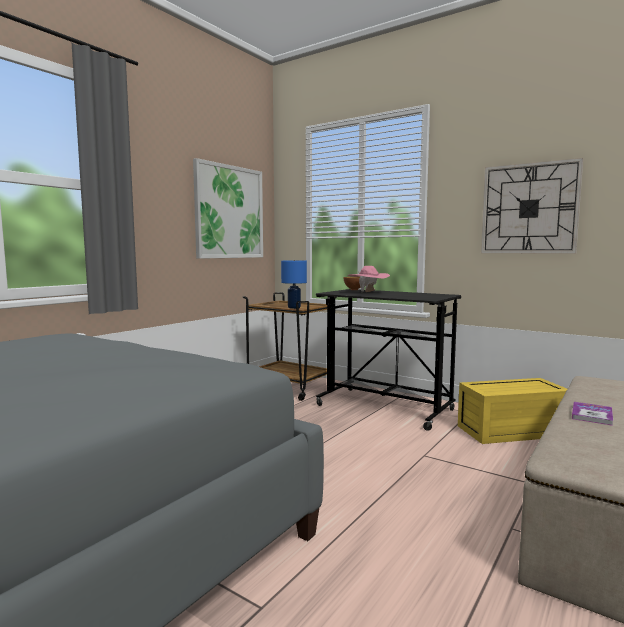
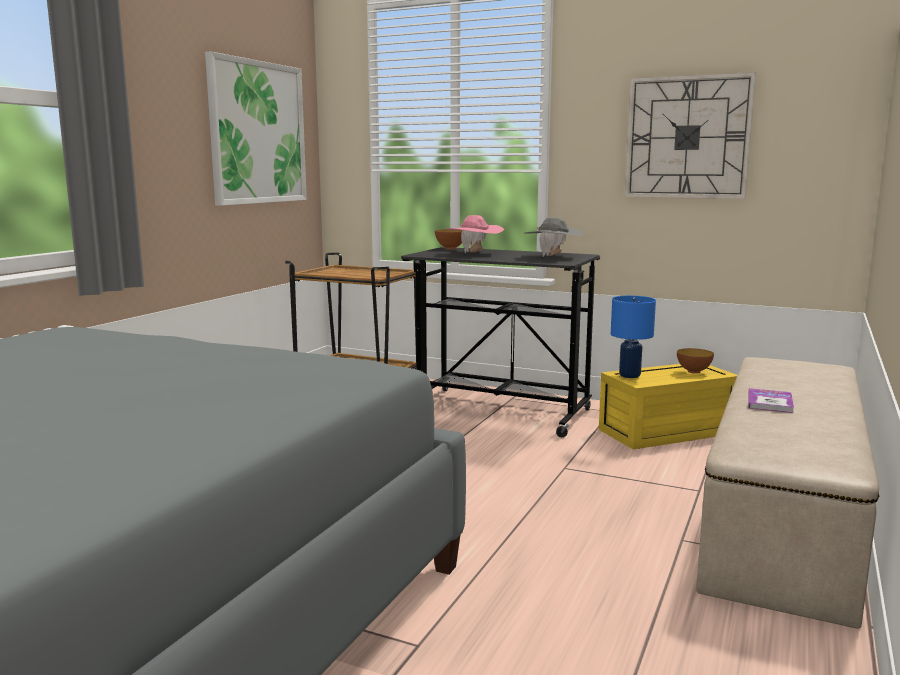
camera: 10 degrees left, 5 degrees up
(293, 308) = (363, 277): blue table lamp -> blue table lamp (629, 376)
(424, 295) = (553, 257): none -> grey hat
(534, 385) = (693, 371): none -> bowl

